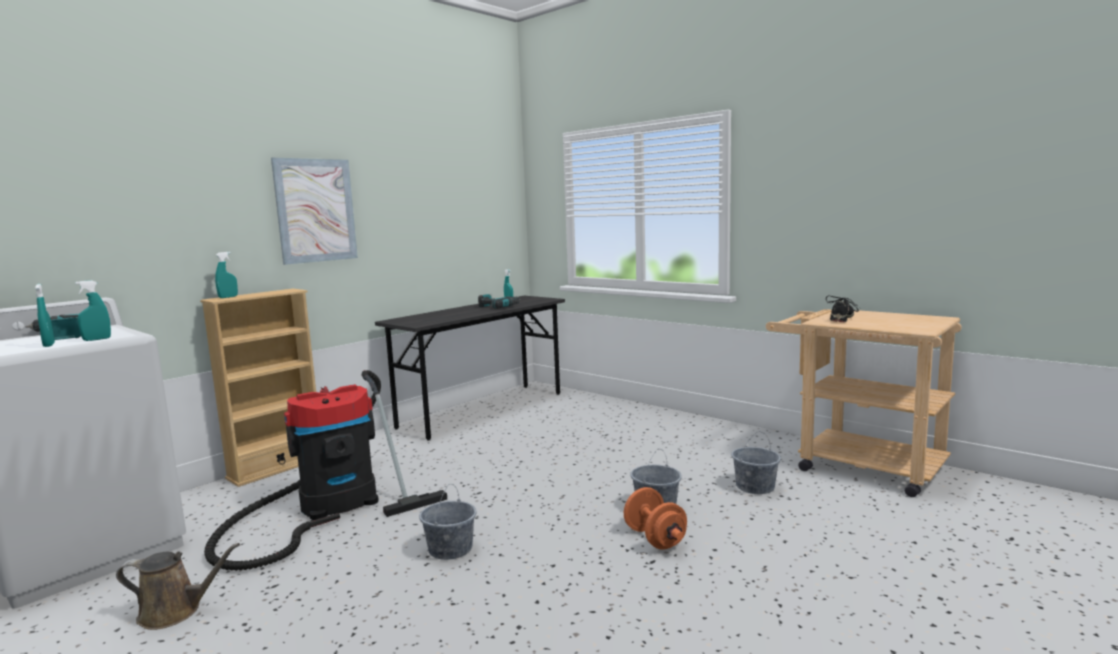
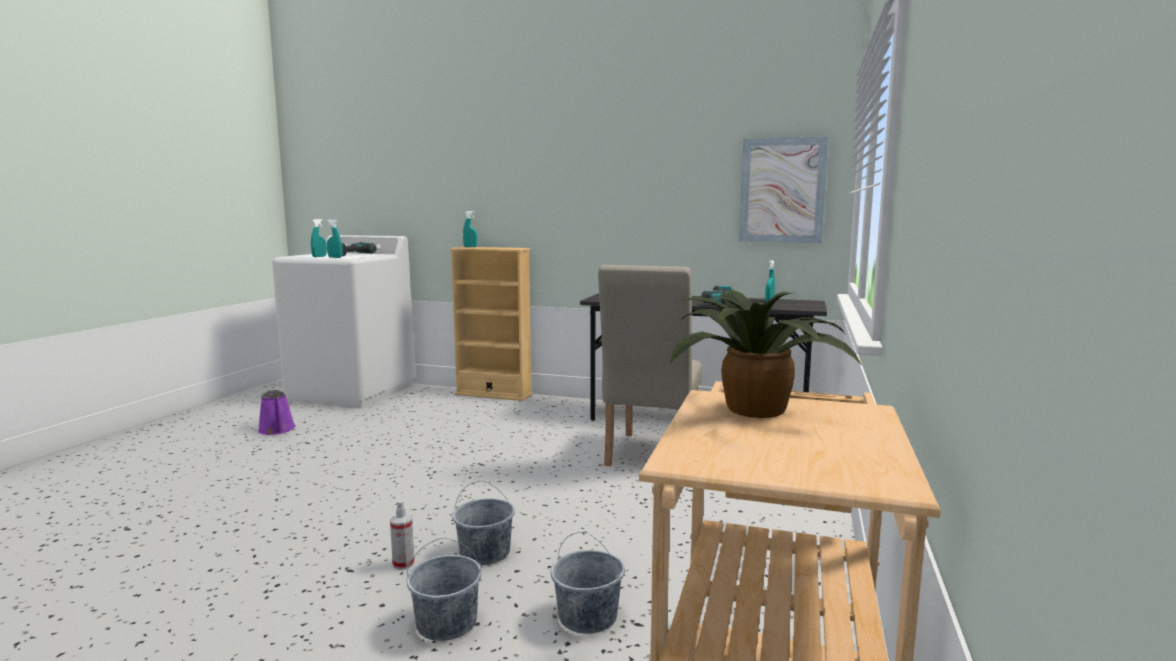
camera: 65 degrees right, 0 degrees up
(175, 612) = (277, 430): brown watering can -> purple watering can
(315, 210) = (559, 179): picture -> picture (782, 190)
(330, 506) = (432, 425): vacuum cleaner -> none
(450, 548) = (366, 478): grey bucket -> grey bucket (447, 623)
(534, 435) = (649, 456): none -> beige chair
(655, 538) = (403, 564): orange dumbbell -> spray bottle
(842, 319) = (756, 408): black shoe -> potted plant

